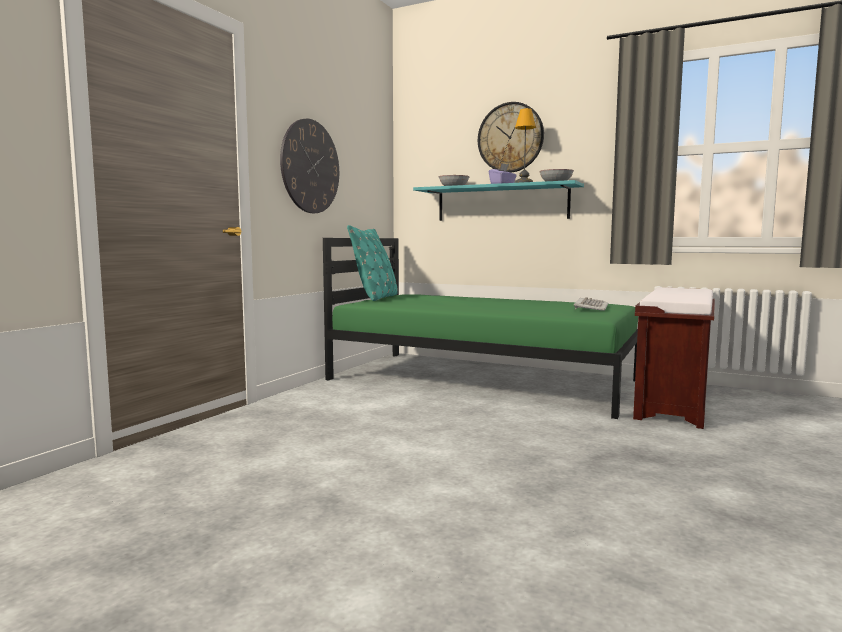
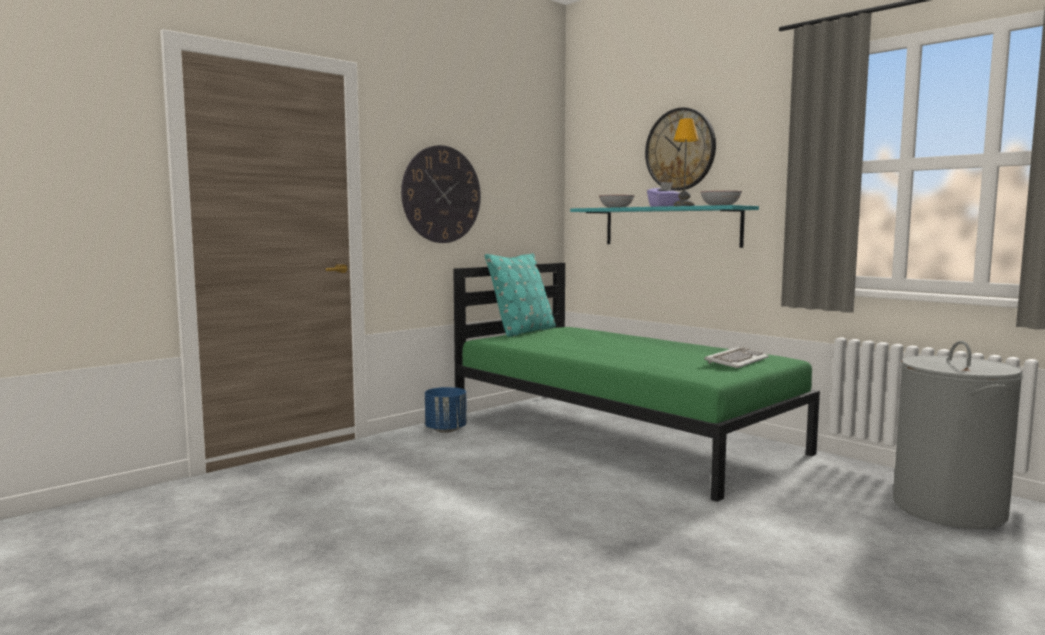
camera: 20 degrees right, 0 degrees up
(328, 389) = (446, 430): none -> blue planter
(672, 401) = (819, 488): brown bench -> none
(767, 405) = (947, 508): none -> grey laundry basket

